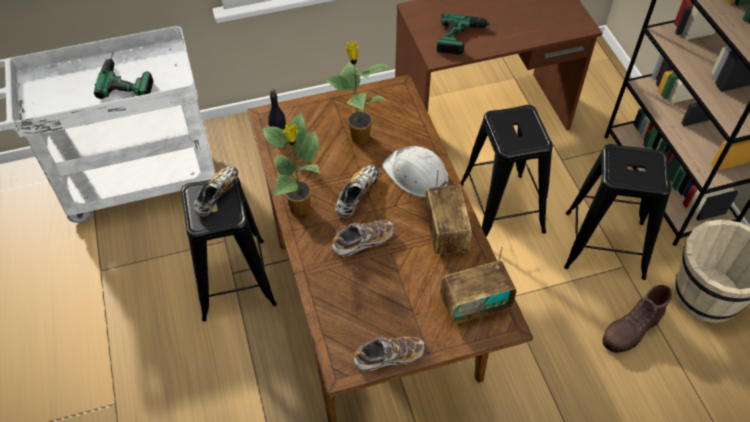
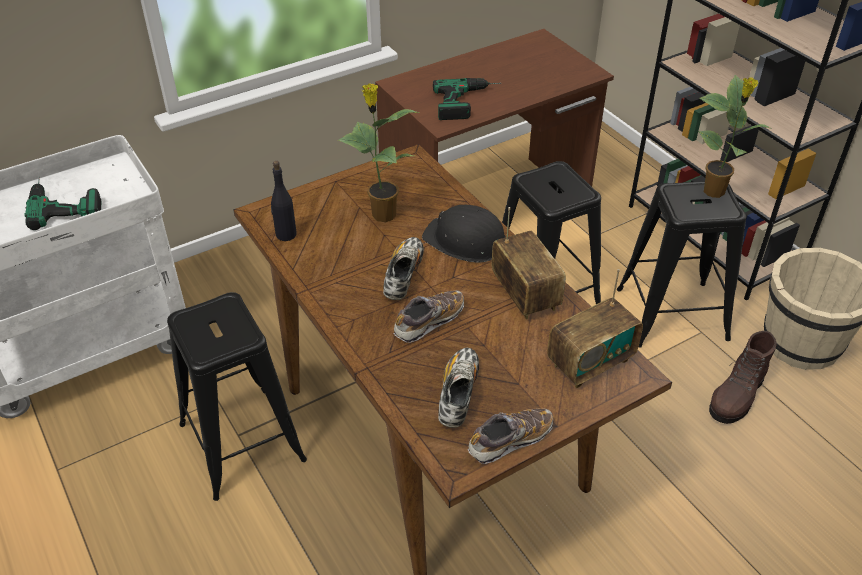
camera: 15 degrees left, 10 degrees down
(217, 195) = (217, 318): shoe -> shoe (458, 394)
(300, 208) = (337, 301): potted plant -> potted plant (715, 192)
(416, 175) = (466, 241): white hard hat -> black hard hat

